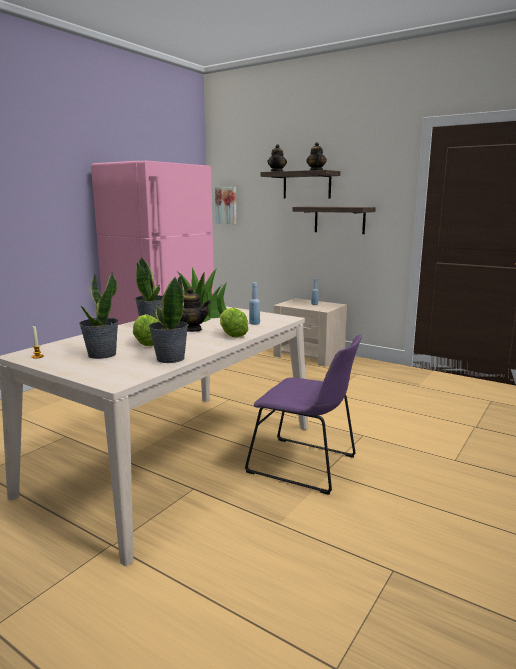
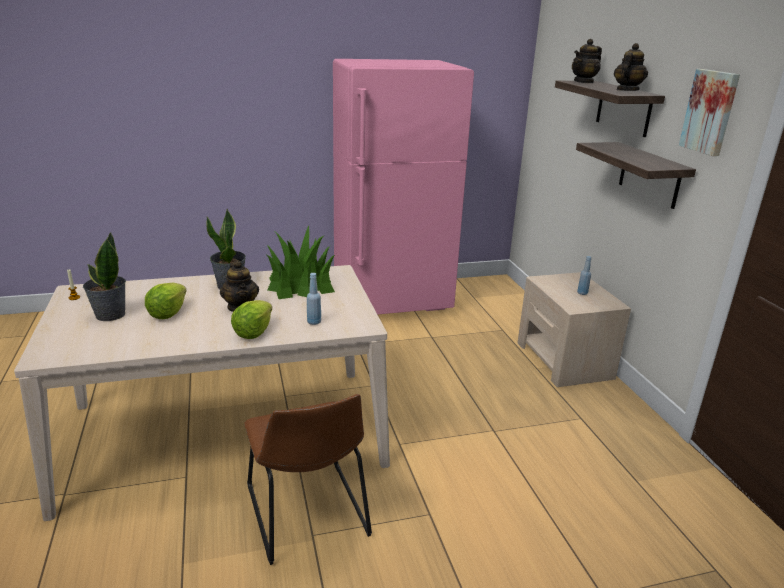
camera: 40 degrees right, 10 degrees up
(170, 358) = (134, 345): potted plant -> none
(226, 205) = (543, 114): picture -> picture (710, 112)
(306, 465) = (308, 515): purple chair -> brown chair

